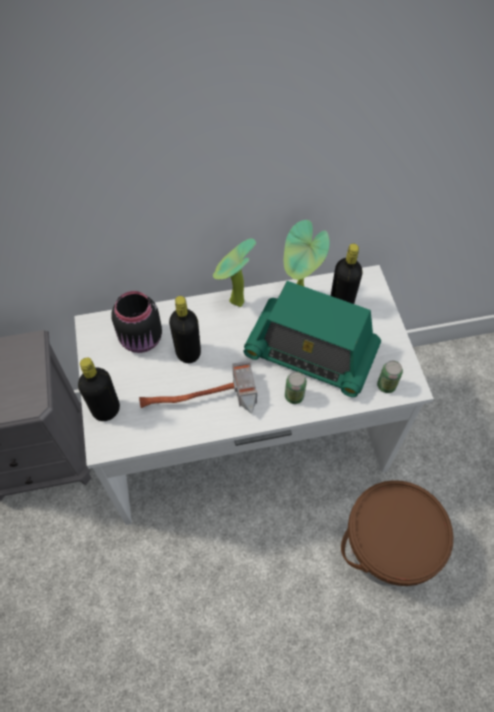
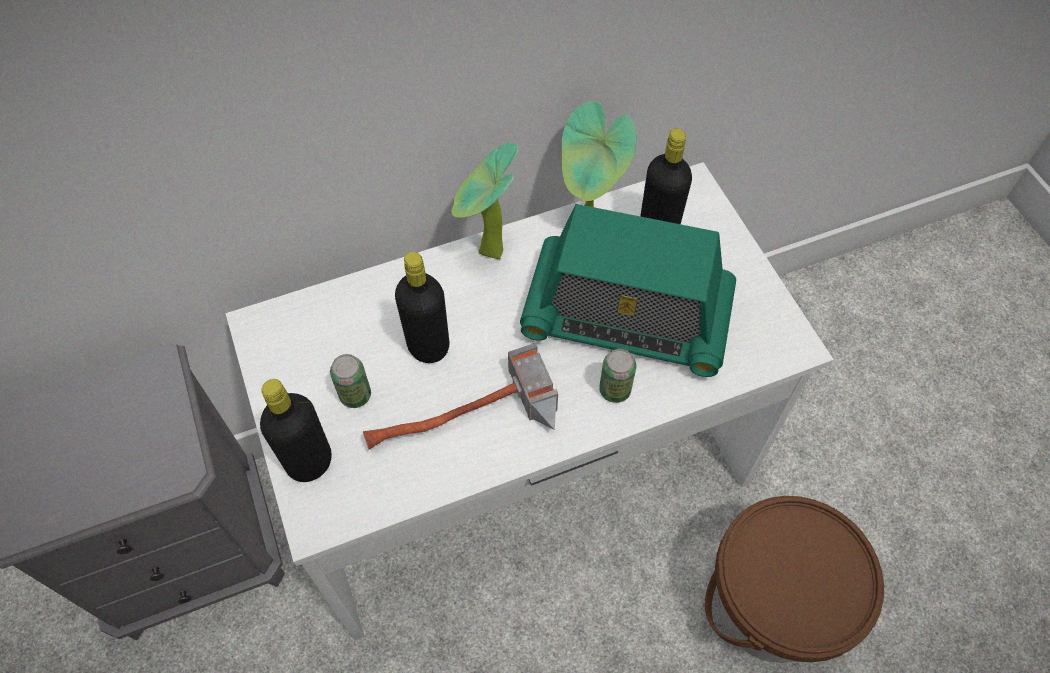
camera: 10 degrees left, 0 degrees up
(142, 339) = (347, 336): black jar -> none
(386, 385) = (756, 350): can -> can (355, 395)

